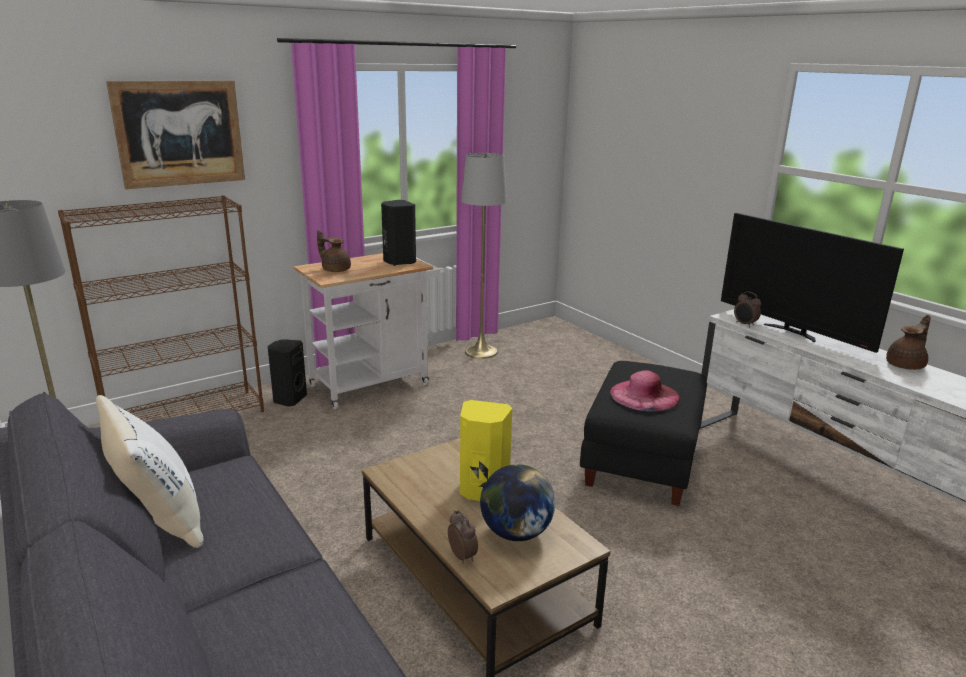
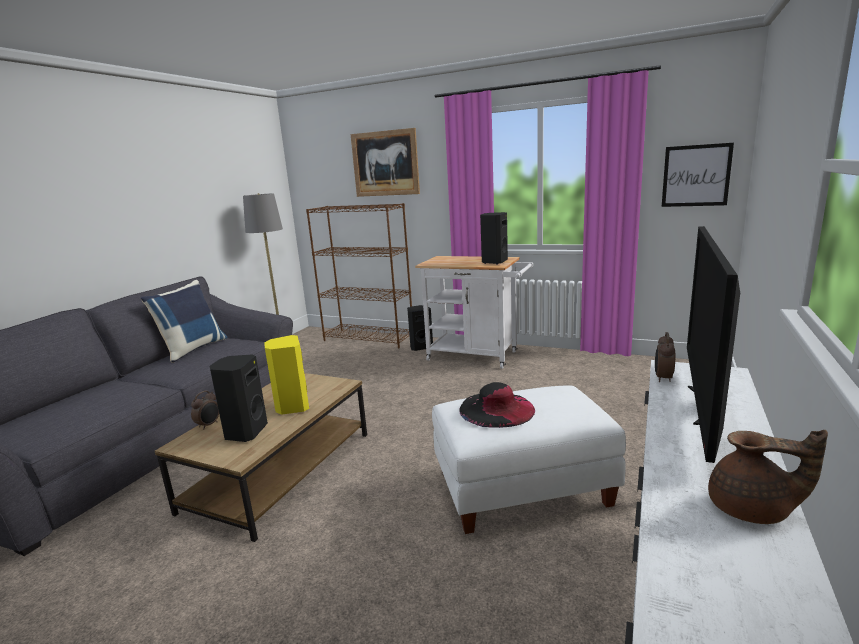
camera: 60 degrees right, 5 degrees down
(158, 520) = (193, 349): white pillow -> blue pillow
(335, 270) = (447, 260): brown teapot -> none
(481, 352) = (587, 364): grey floor lamp -> none
(516, 533) = (244, 432): globe -> black speaker
(533, 150) = (696, 175): none -> picture
(643, 460) = (522, 489): black ottoman -> white ottoman
(644, 395) = (496, 409): pink hat -> black hat

